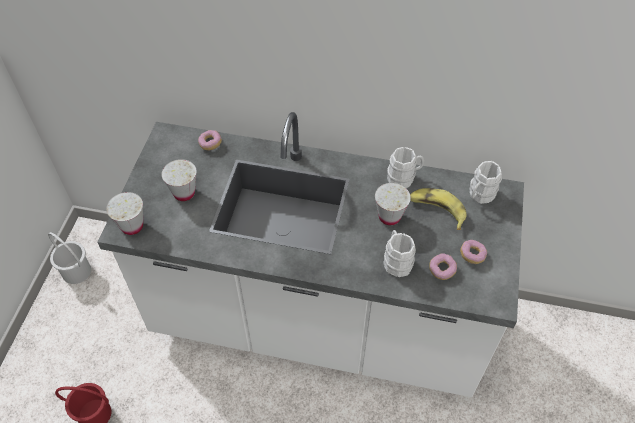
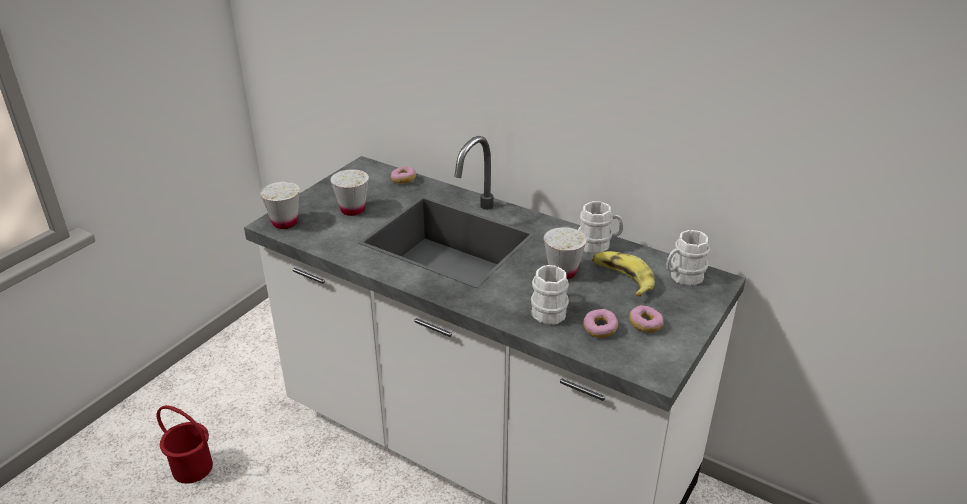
camera: 20 degrees right, 20 degrees down
(76, 271) = (251, 334): white bucket -> none

